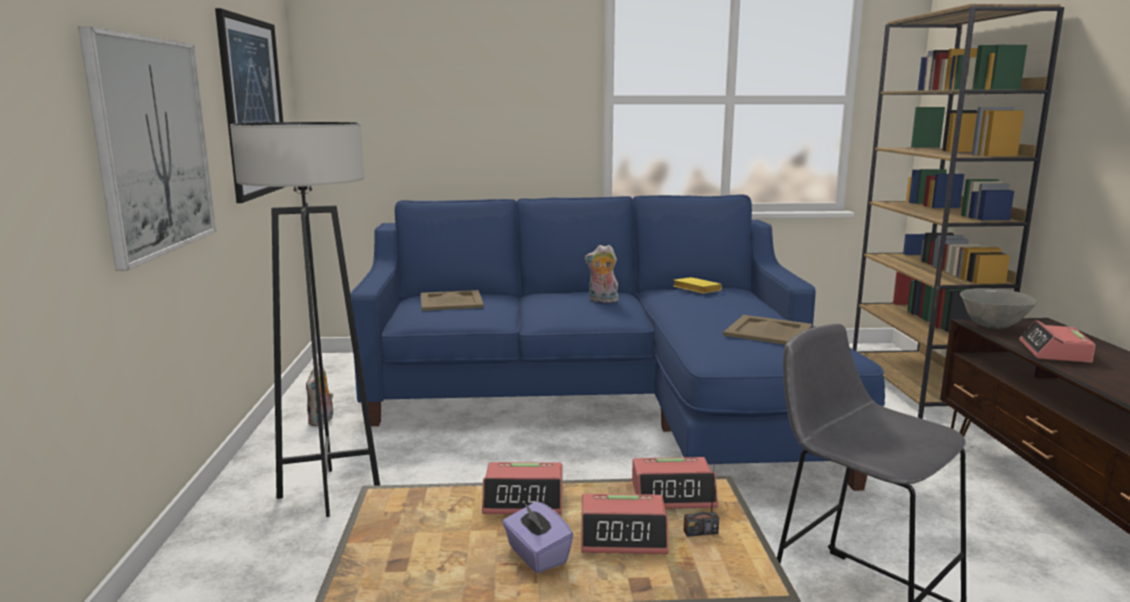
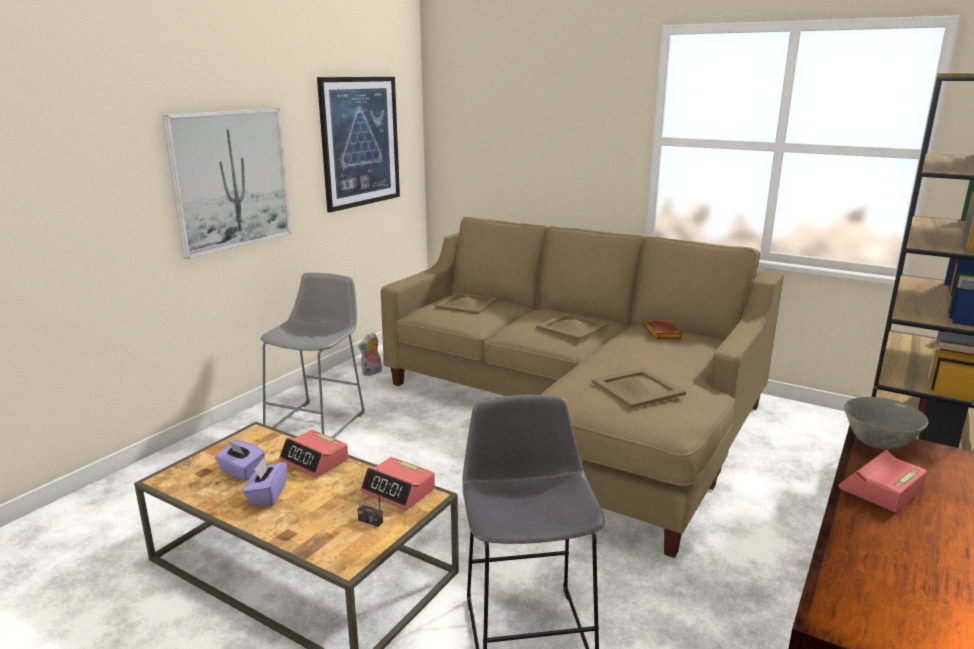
camera: 35 degrees right, 5 degrees up
(329, 491) = (319, 421): grey floor lamp -> grey stool
(453, 544) = (241, 472): none -> purple tissue box
(602, 300) = (573, 327): plush toy -> beige tray
(610, 400) = (577, 413): blue sofa -> beige sofa
(623, 535) = (326, 504): alarm clock -> none
(695, 289) = (660, 333): yellow book -> brown book

